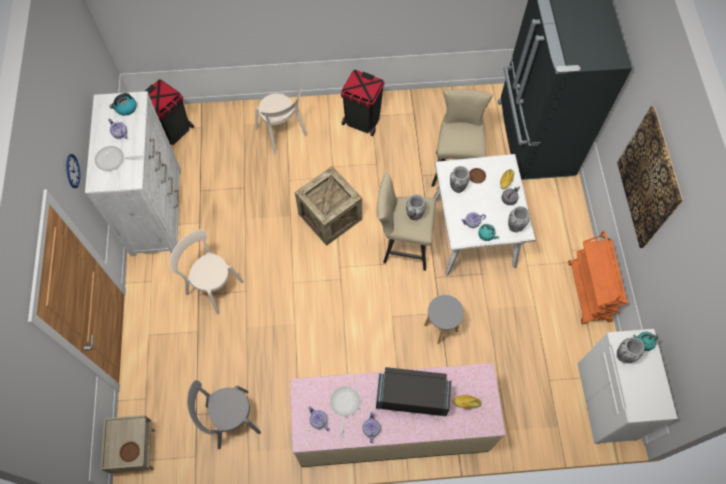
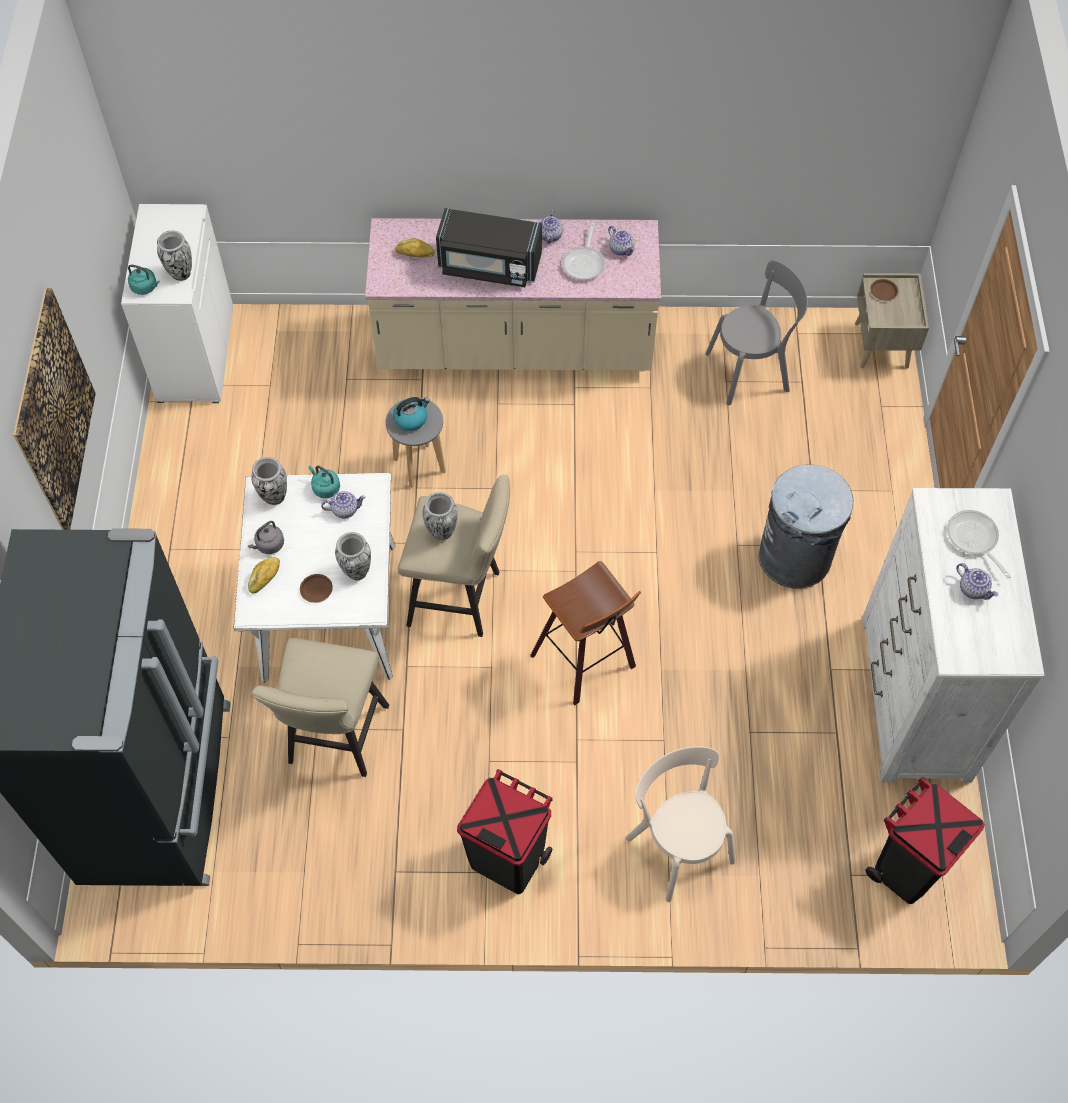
camera: 175 degrees left, 5 degrees down
(72, 171) = (1032, 479): wall clock -> none
(113, 160) = (974, 540): frying pan -> frying pan turned 120 degrees counterclockwise
(126, 108) = (973, 639): kettle -> kettle (411, 419)
(212, 286) = (795, 557): beige chair -> grey trash can
(330, 216) = (587, 661): crate -> stool
(589, 292) = (162, 499): orange cart -> none

